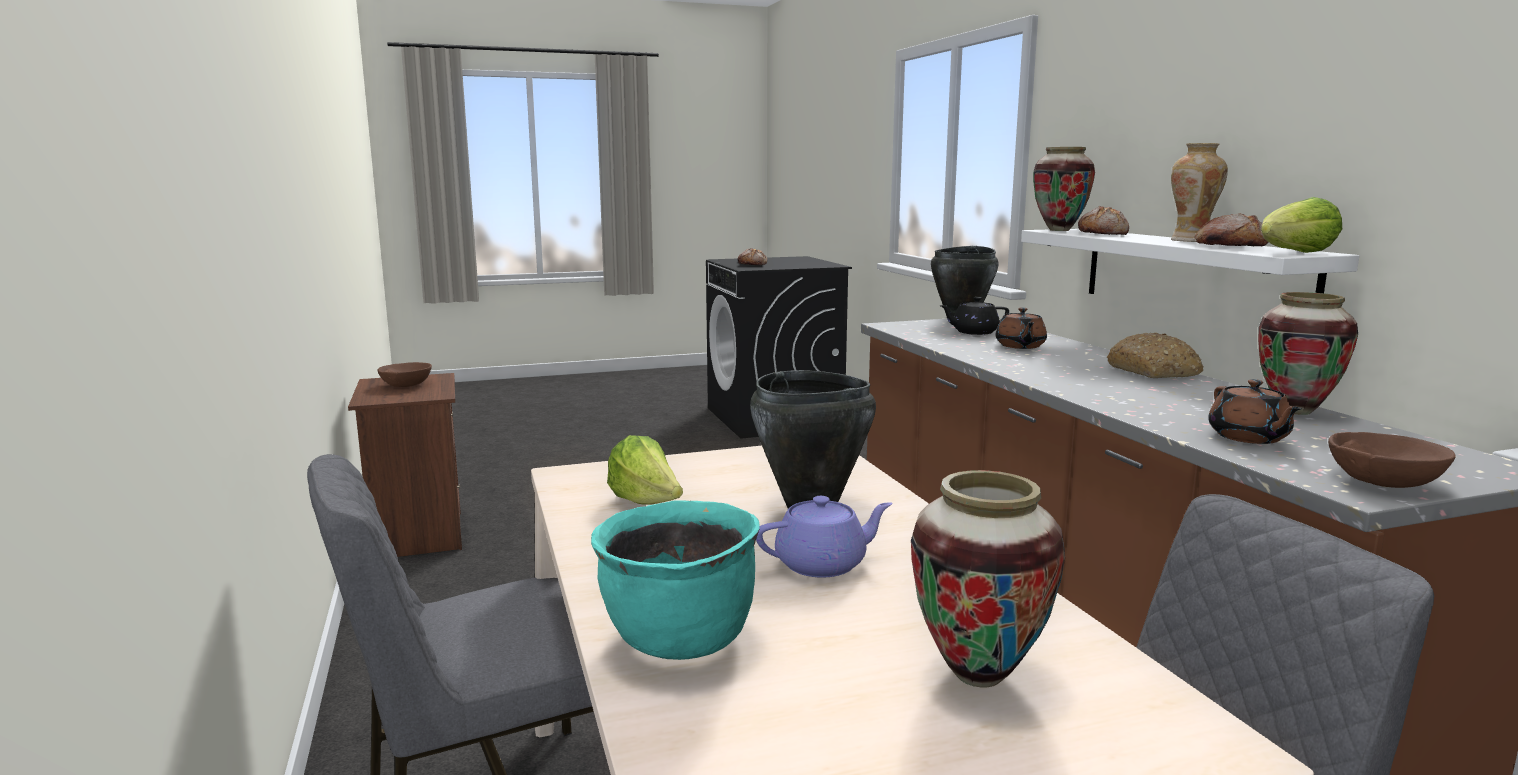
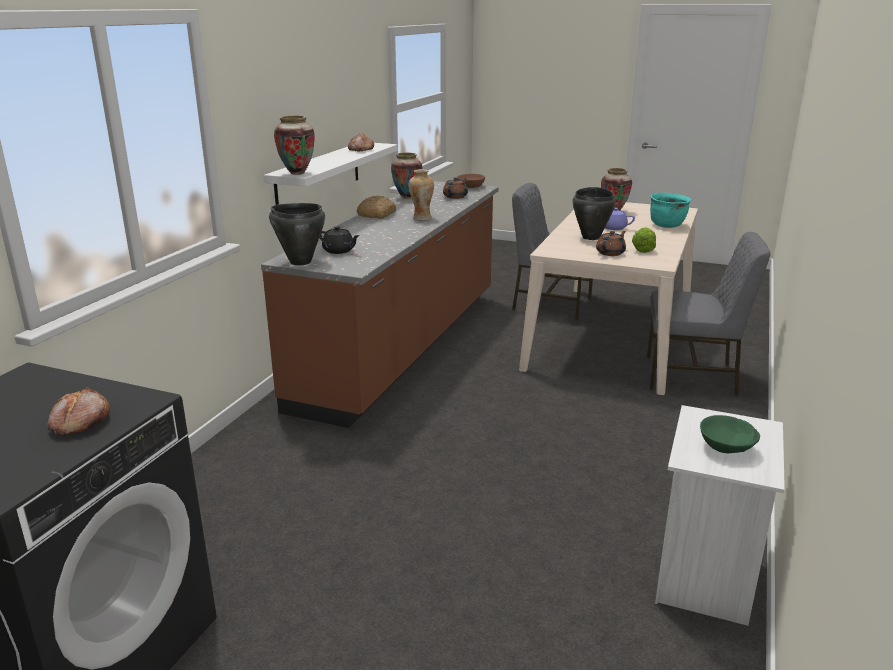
camera: 140 degrees left, 10 degrees up
(407, 385) = (725, 447): brown bowl -> green bowl
(416, 535) = (707, 578): brown nightstand -> white nightstand
(1020, 346) = (363, 236): brown teapot -> brown teapot (611, 253)
(1103, 234) = (318, 165): bread -> none
(1191, 241) = (336, 154): vase -> vase (421, 218)
(1295, 253) = (377, 144): lettuce -> none

